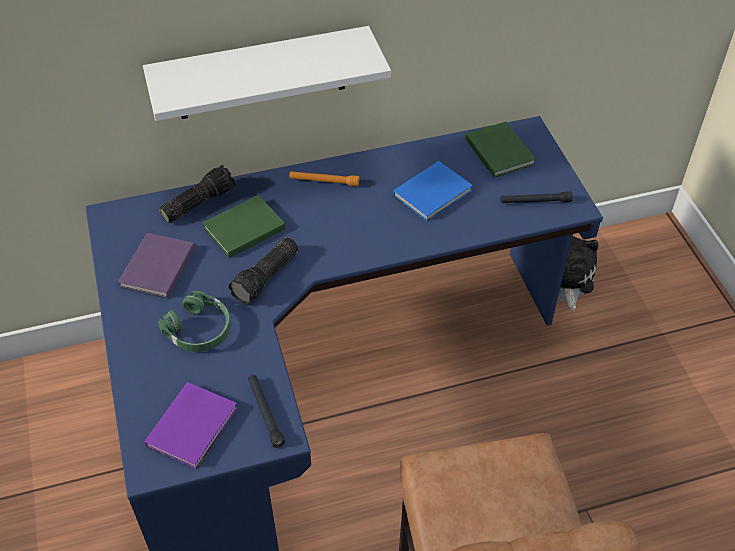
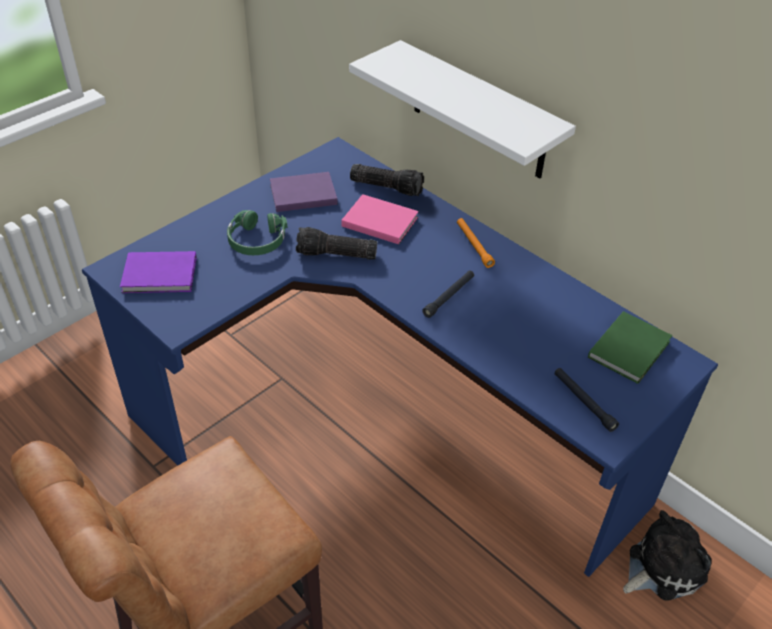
camera: 60 degrees right, 5 degrees down
(242, 228) = (378, 220): green book -> pink book
(265, 412) = (195, 309): black flashlight -> black flashlight (449, 296)
(434, 193) = (525, 321): blue book -> none

